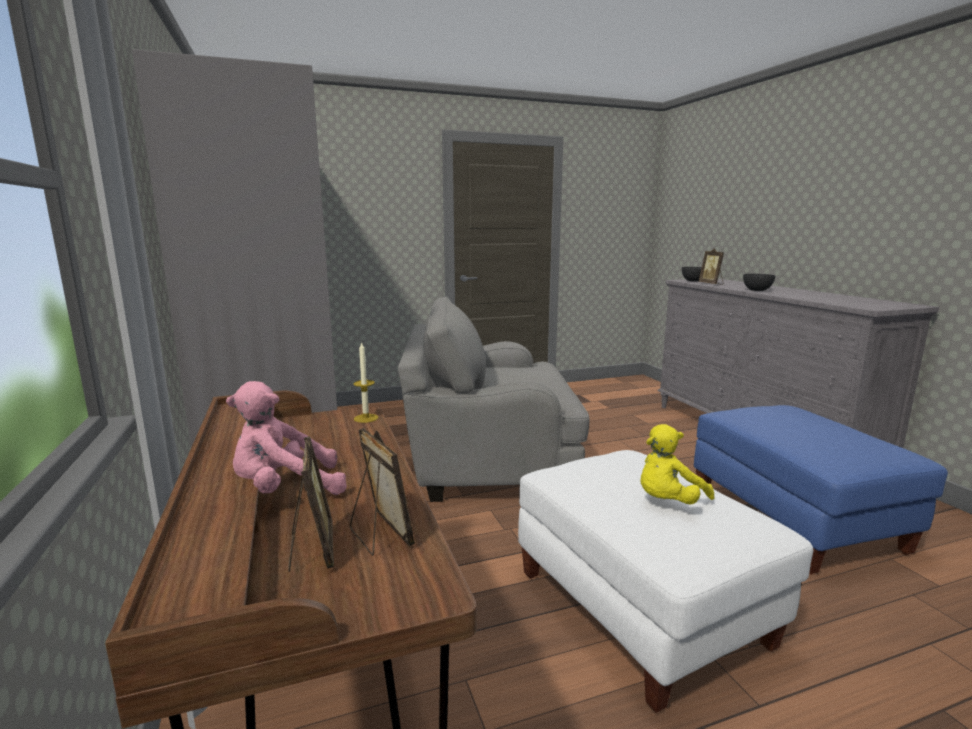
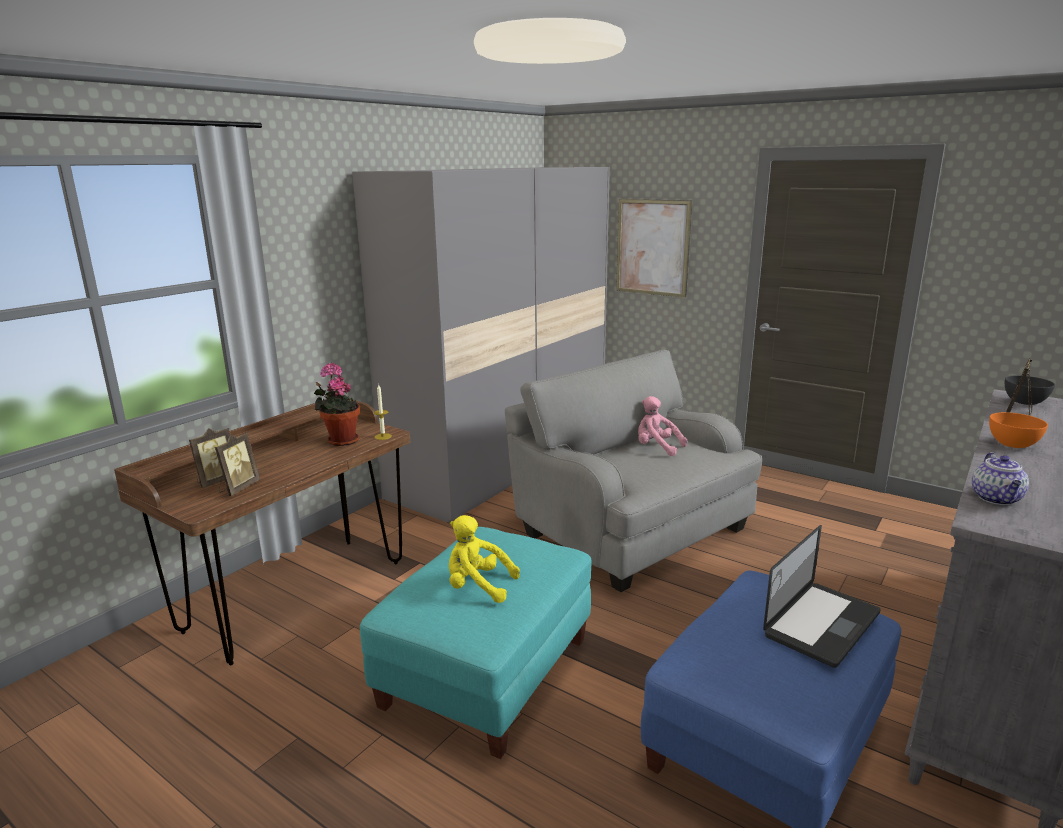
camera: 55 degrees right, 5 degrees up
(286, 490) = (269, 456): pink plush toy -> pink plush toy (656, 448)
(328, 439) = (341, 440): none -> potted plant
(352, 218) = (652, 247): none -> picture
(639, 609) = (486, 674): white ottoman -> turquoise ottoman
(756, 290) = (1012, 444): grey bowl -> orange bowl
(800, 415) = (822, 624): none -> laptop
(837, 302) = (997, 499): none -> teapot

